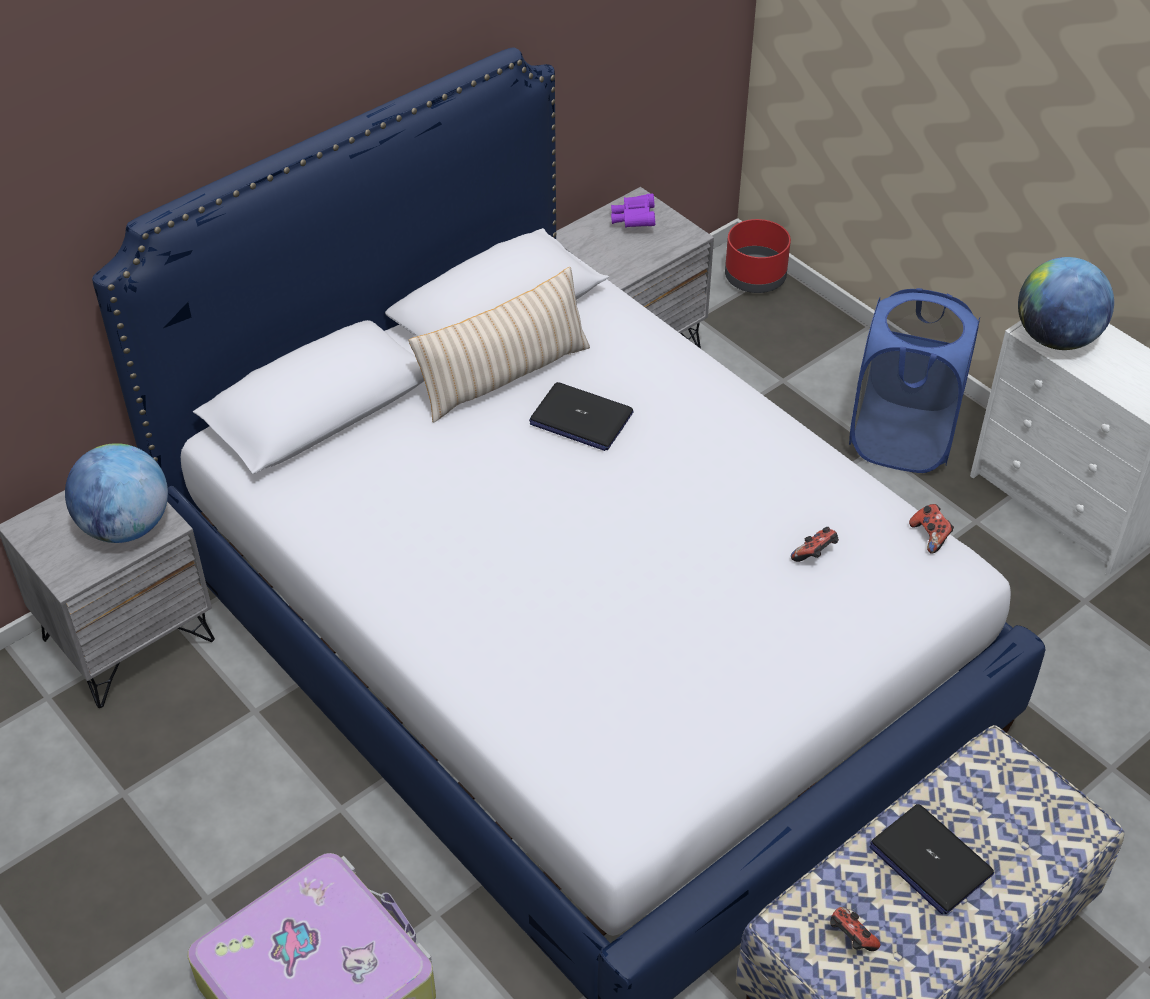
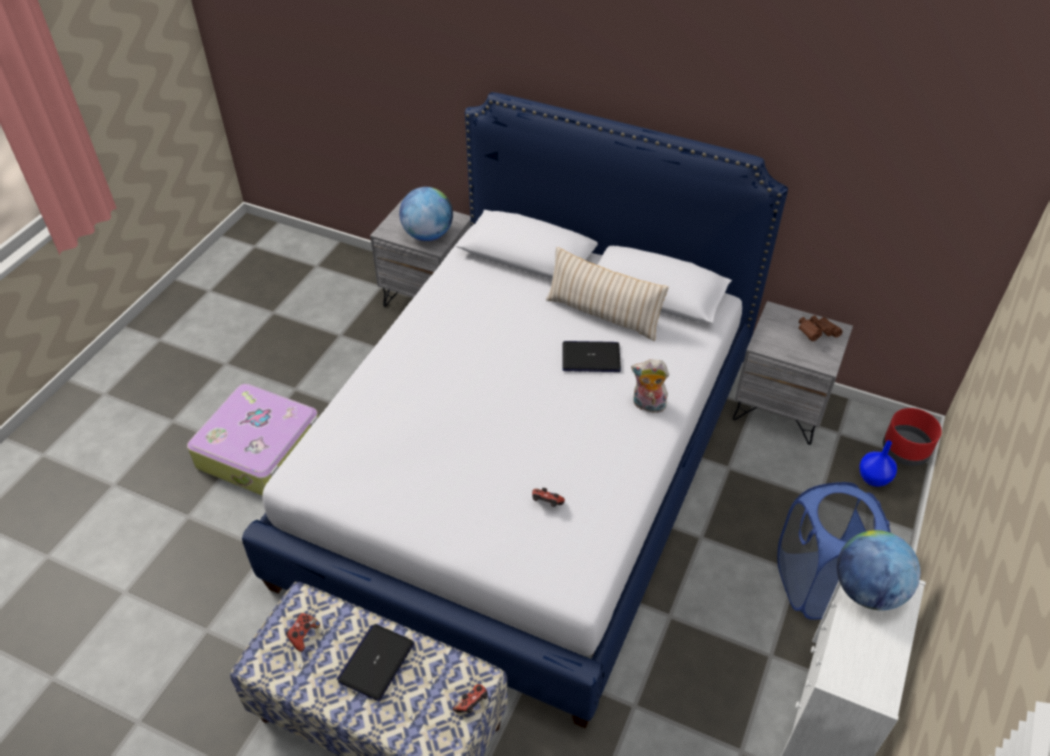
camera: 65 degrees right, 0 degrees up
(580, 418) = (591, 357): laptop -> laptop turned 90 degrees clockwise
(634, 220) = (816, 333): purple binoculars -> brown binoculars
(701, 398) = (647, 406): none -> plush toy
(780, 322) = (874, 478): none -> blue vase
(930, 536) = (601, 562): game controller -> game controller (472, 704)

